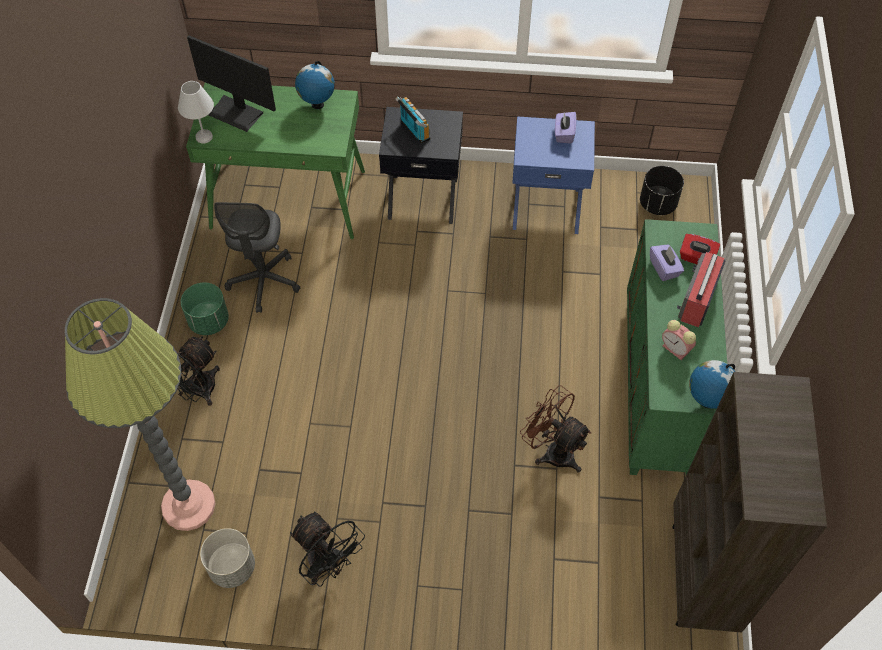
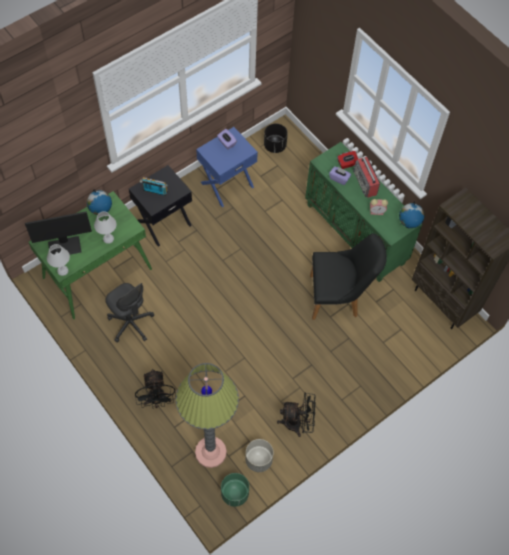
camera: 45 degrees left, 5 degrees up
(209, 321) = (125, 364): green planter -> green planter (235, 493)
(292, 139) = (108, 239): none -> white table lamp
(553, 450) = (339, 297): brown fan -> black chair

